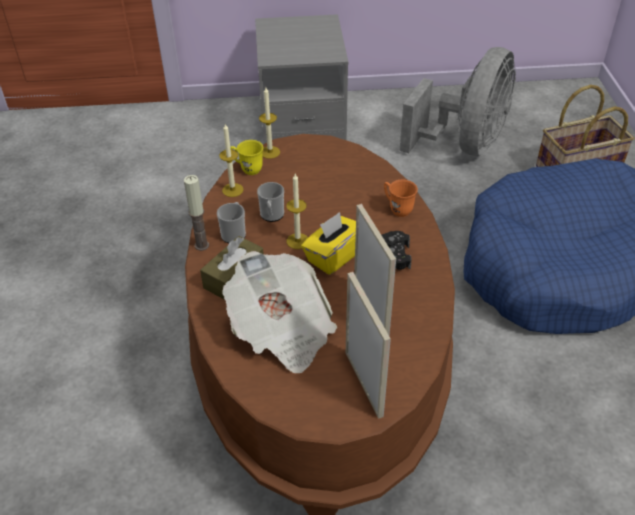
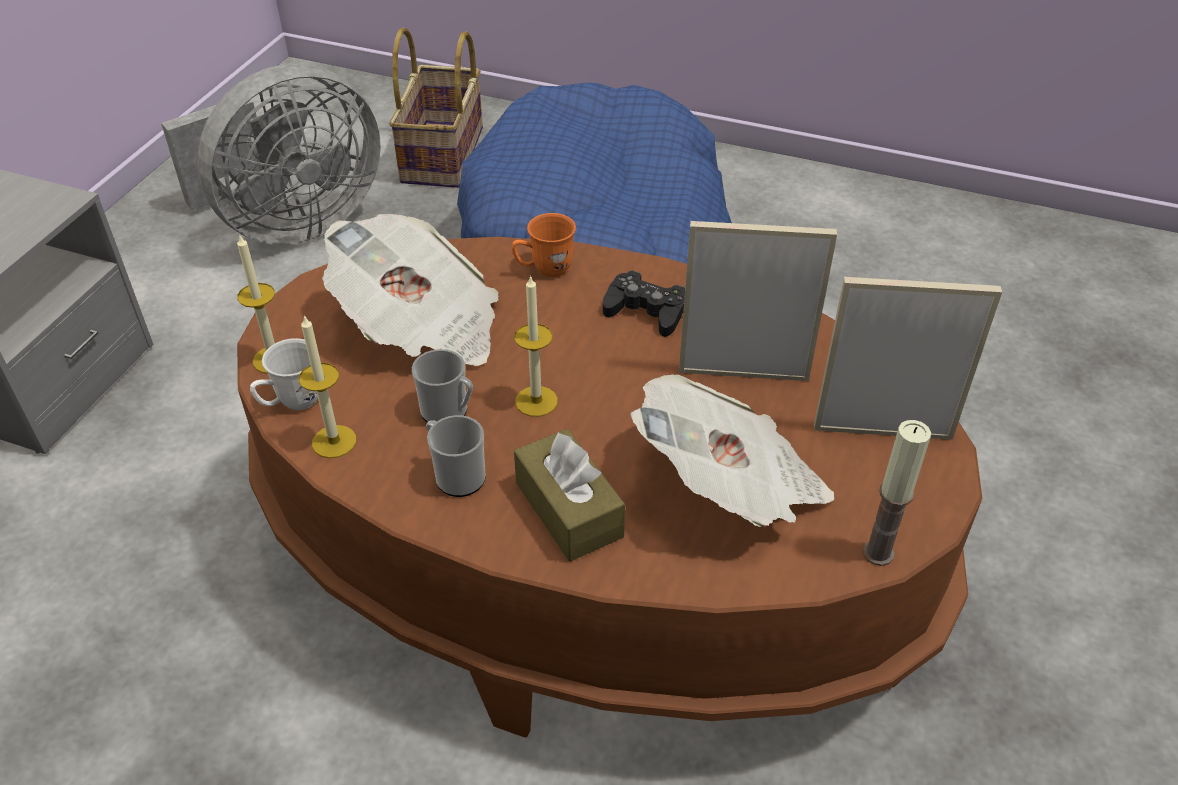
camera: 65 degrees left, 0 degrees up
(201, 245) = (454, 531): candle -> candle (878, 553)
(247, 169) = (292, 403): yellow mug -> white mug
(323, 185) = (421, 326): none -> newspaper
(334, 256) = (601, 371): yellow tissue box -> none
(464, 145) = (292, 224): grey fan -> grey fan turned 90 degrees clockwise

